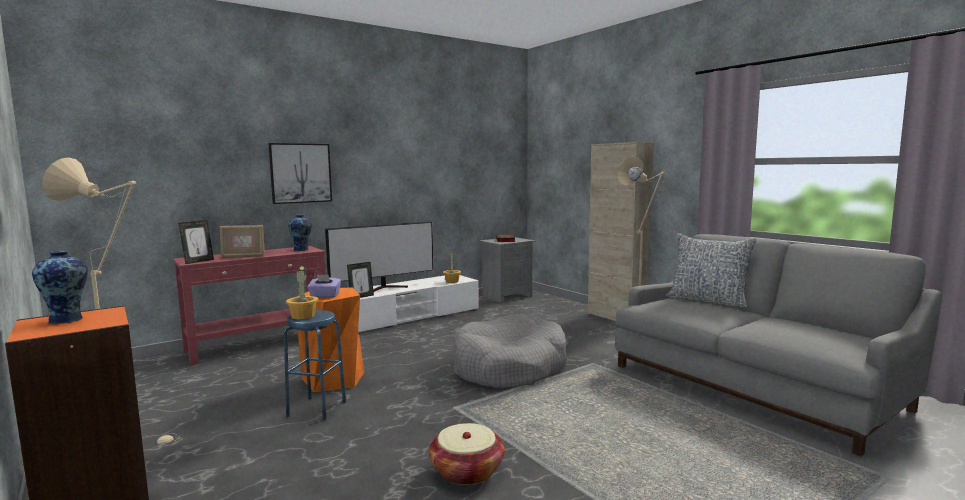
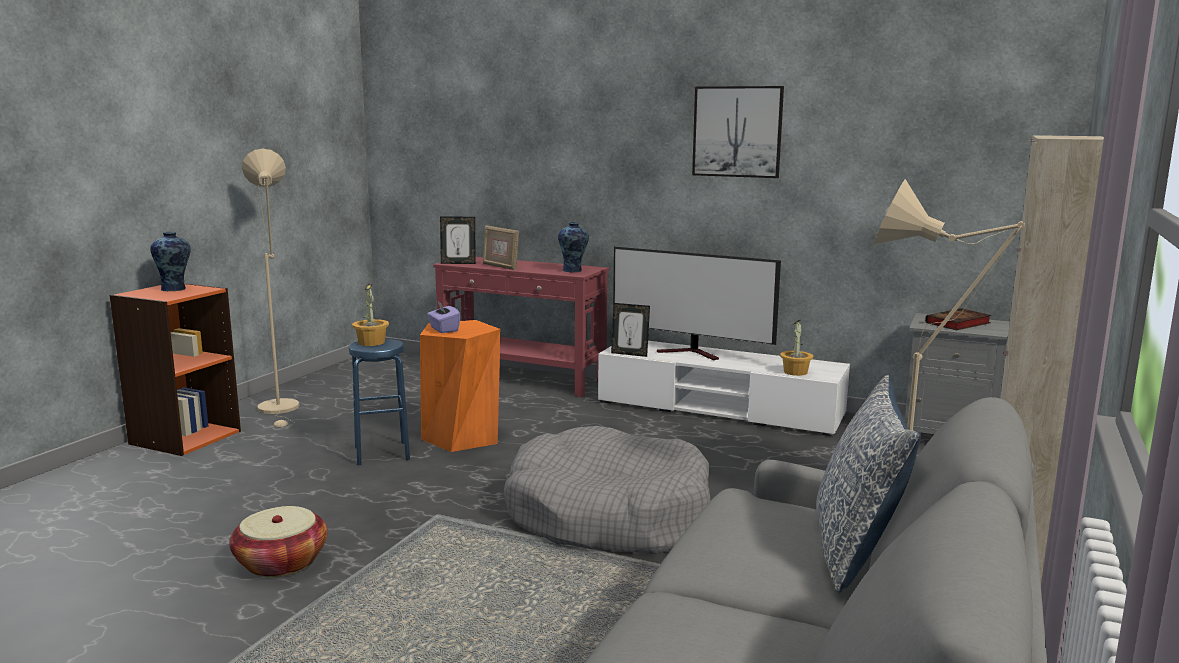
camera: 60 degrees right, 5 degrees up
(300, 173) = (607, 164): picture -> picture (737, 131)

